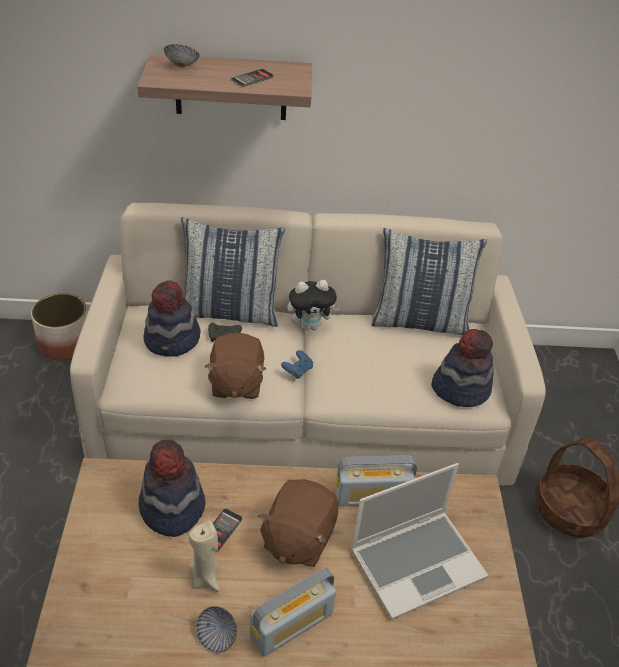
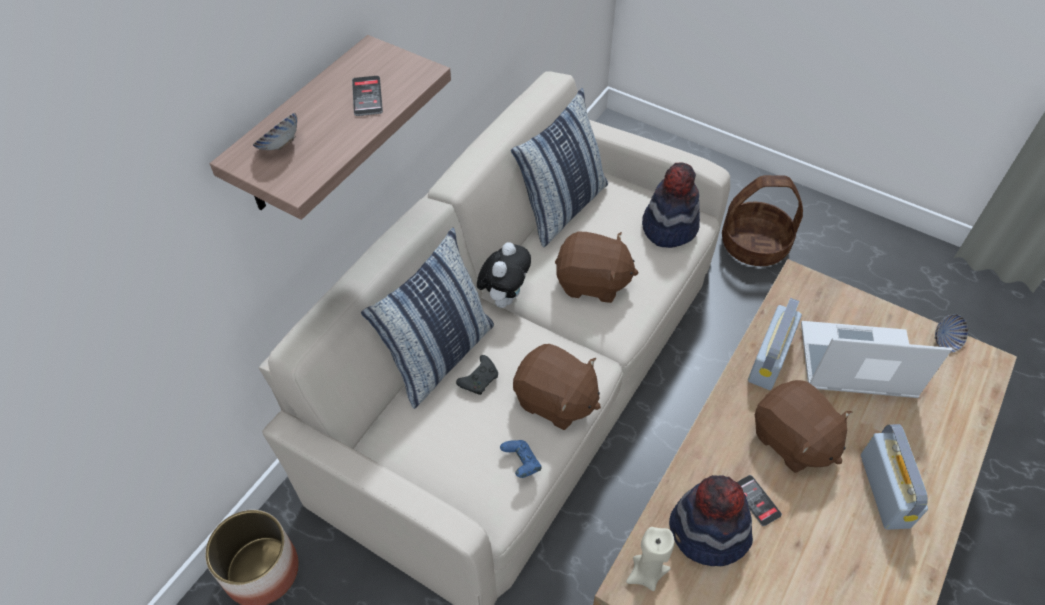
camera: 55 degrees left, 10 degrees up
(173, 340) = (453, 431): hat -> none
(206, 578) = (807, 538): beige candle -> beige candle (646, 574)
(217, 637) = (877, 558): bowl -> bowl (945, 341)
(297, 371) = (567, 339): blue game controller -> blue game controller (521, 464)
(360, 363) = (592, 282): none -> brown plush toy
(417, 562) = (855, 363): laptop -> laptop turned 90 degrees counterclockwise

